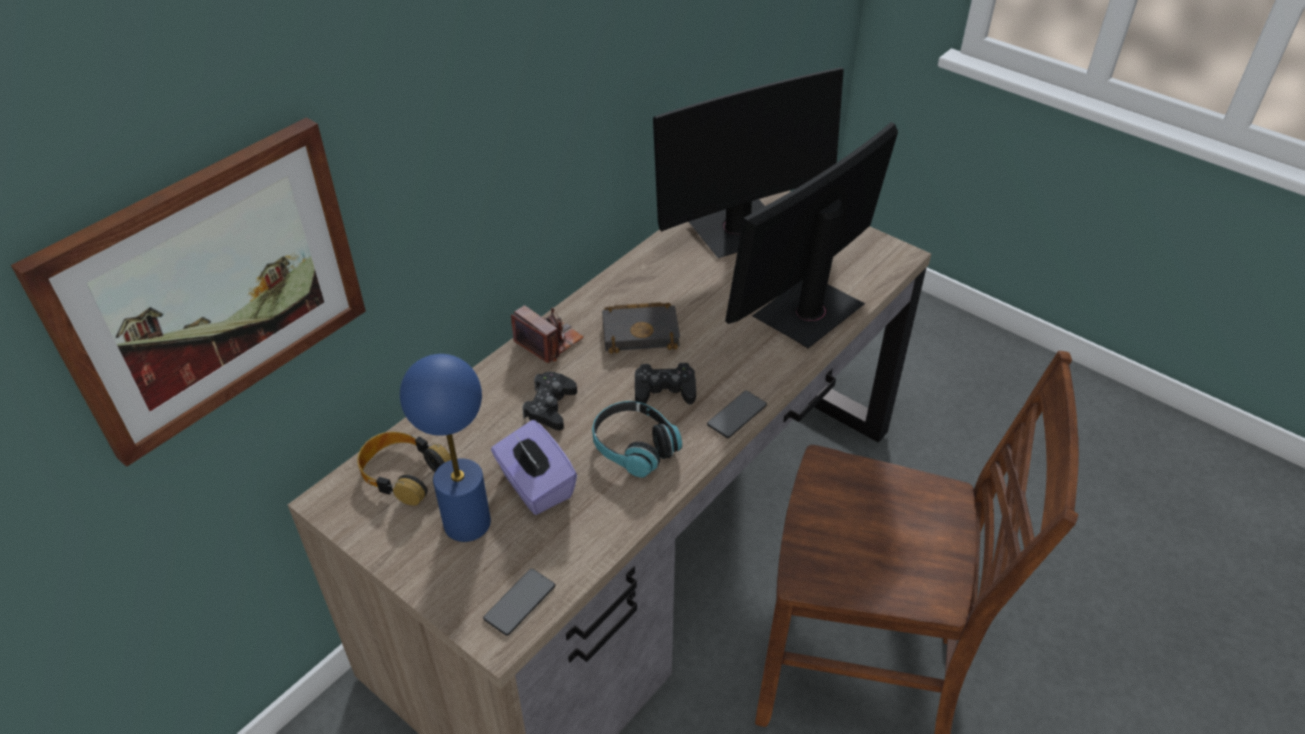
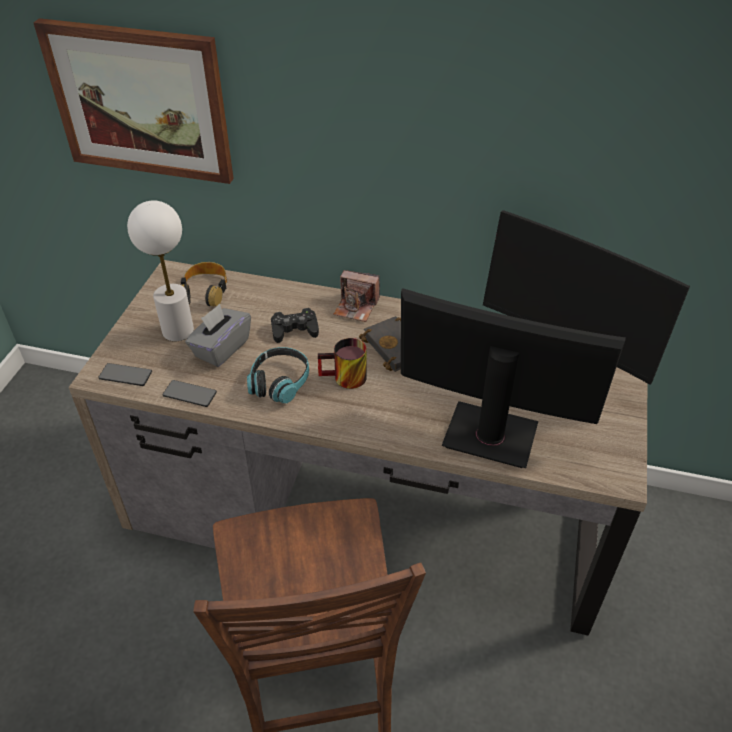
camera: 65 degrees right, 0 degrees up
(467, 522) = (178, 331): blue table lamp -> white table lamp
(535, 486) = (221, 348): purple tissue box -> grey tissue box
(549, 341) = (356, 307): camera -> camera turned 90 degrees clockwise
(664, 390) = (344, 379): black game controller -> mug
(737, 415) = (342, 426): phone -> phone (189, 394)

